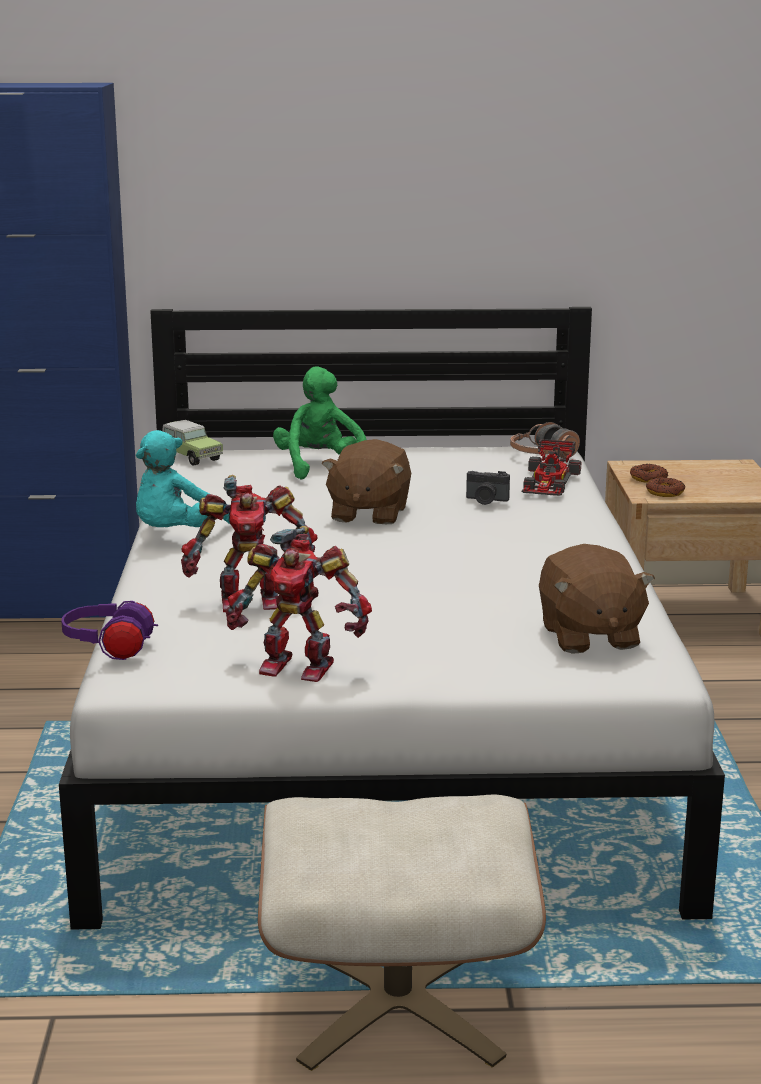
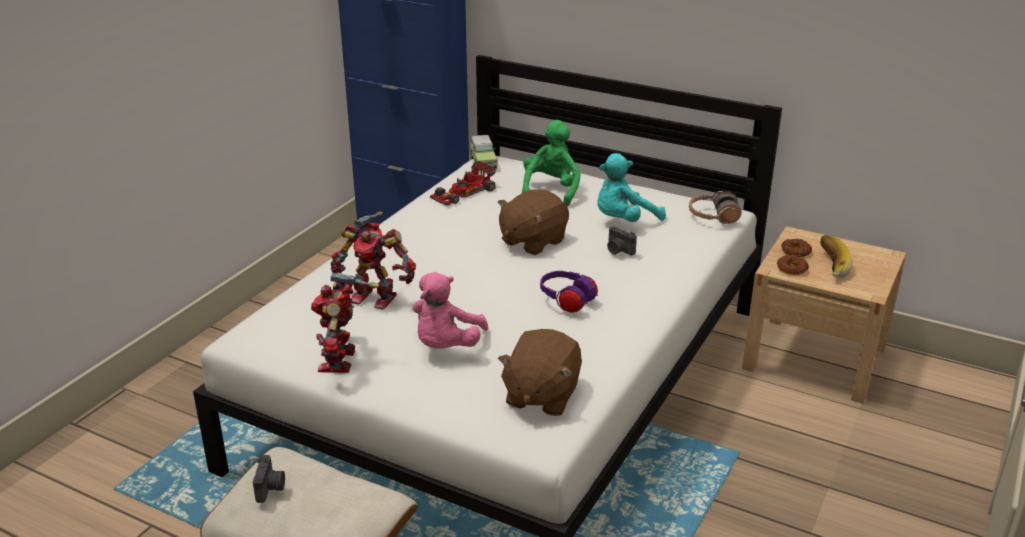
camera: 30 degrees right, 10 degrees up
(110, 650) = (259, 313): purple headphones -> purple headphones (567, 302)
(176, 535) = (399, 229): turquoise plush toy -> turquoise plush toy (624, 221)
(298, 666) = (341, 360): toy robot -> toy robot turned 45 degrees clockwise
(336, 834) = (271, 488): none -> camera
(411, 623) = (446, 346): none -> pink plush toy
(549, 481) = (685, 243): toy car -> toy car (463, 192)
(697, 483) = (828, 266): none -> banana

